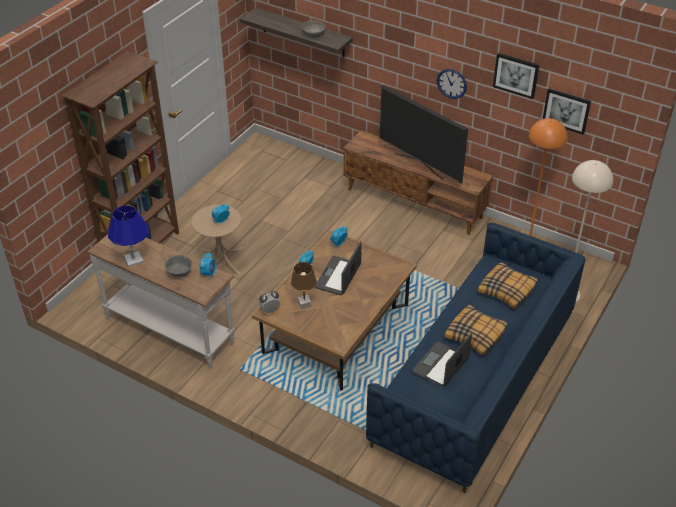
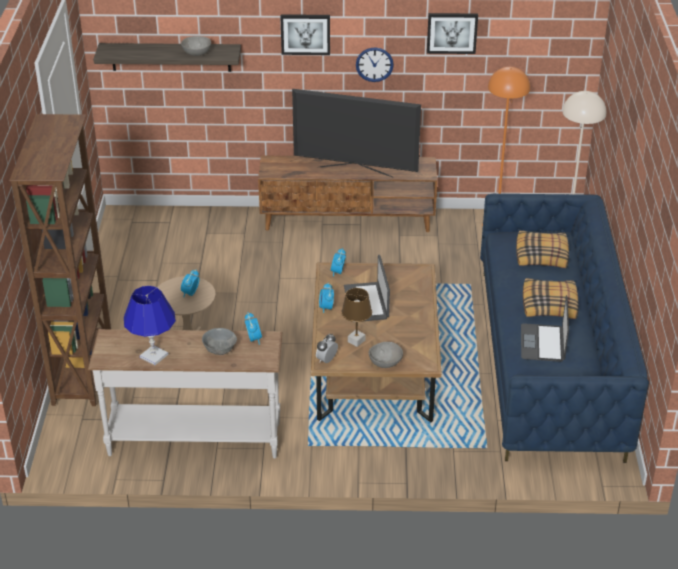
camera: 30 degrees left, 5 degrees down
(309, 330) = (385, 363): none -> grey bowl
(566, 110) = (514, 55): picture -> picture (305, 34)

